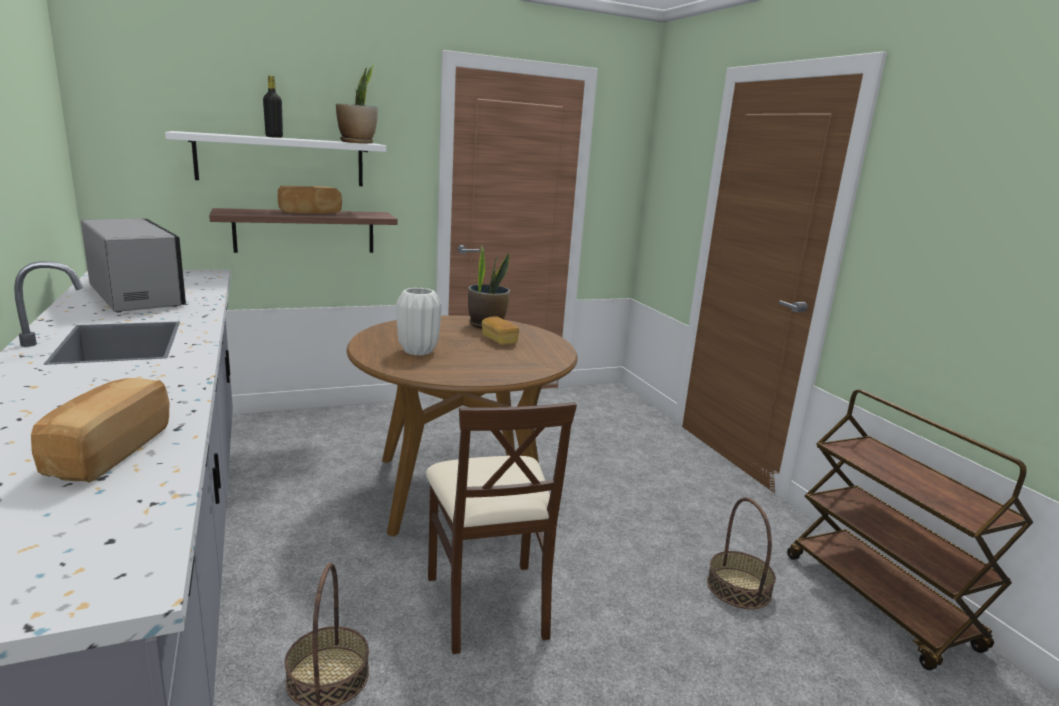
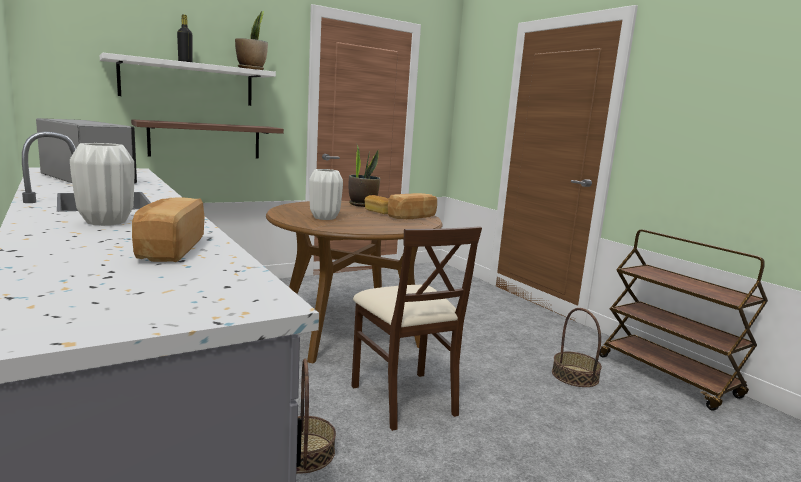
camera: 10 degrees left, 5 degrees down
(80, 389) = (105, 222): none -> white vase
(311, 213) = (214, 124): bread -> bread (413, 217)

